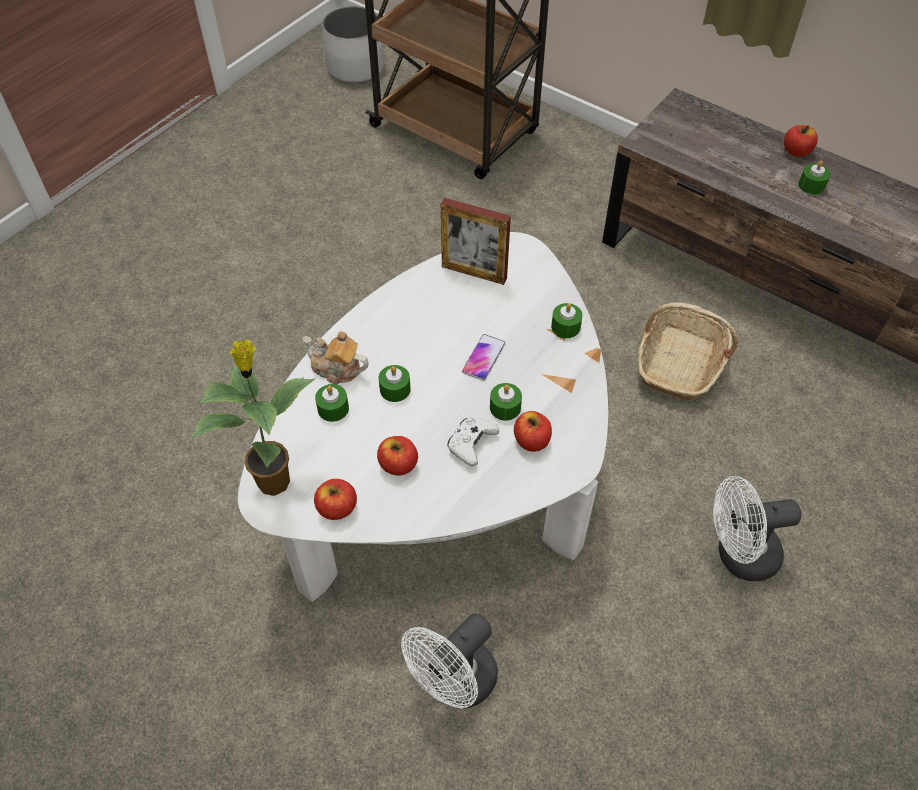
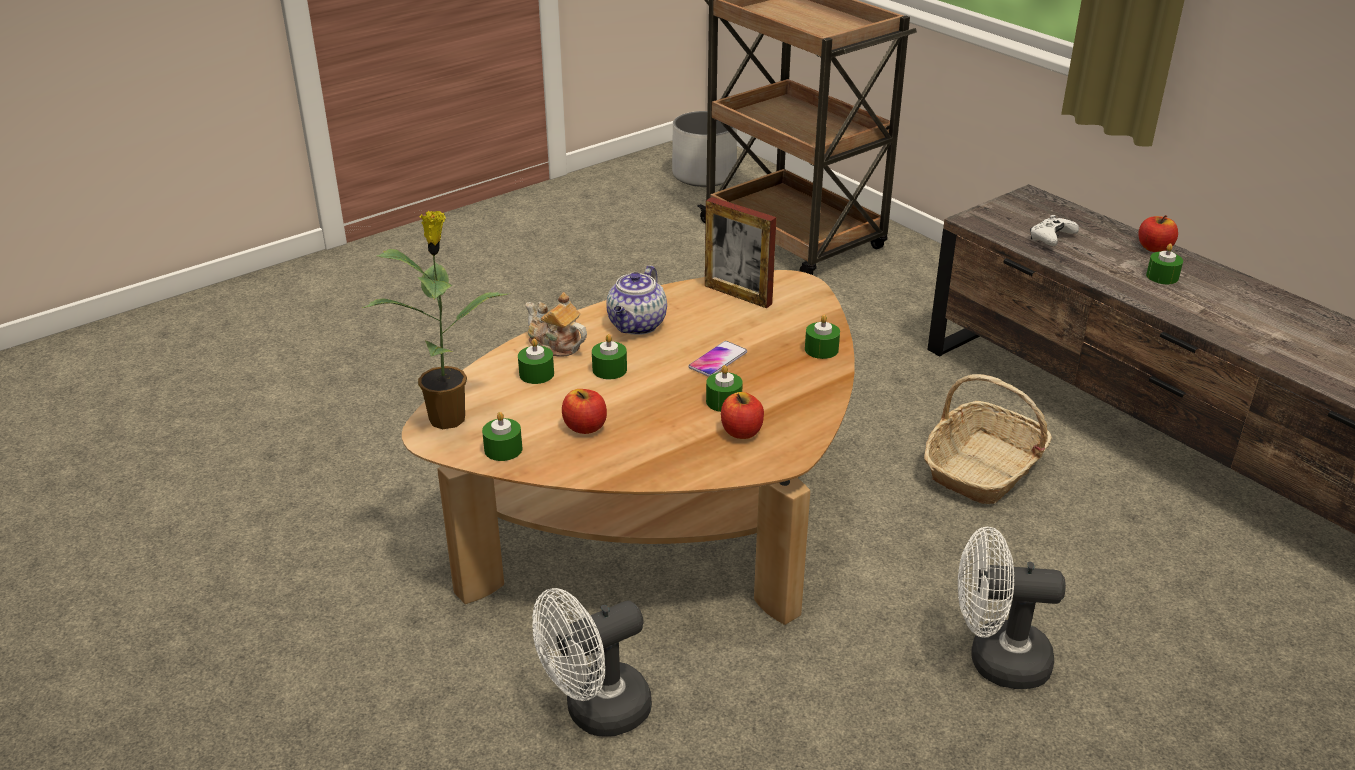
camera: 15 degrees right, 20 degrees down
(337, 508) = (503, 449): apple -> green candle
(400, 329) = (637, 326): none -> teapot
(446, 471) = (665, 517): white coffee table -> brown coffee table
(471, 445) = (672, 424): white game controller -> white game controller (1051, 239)

